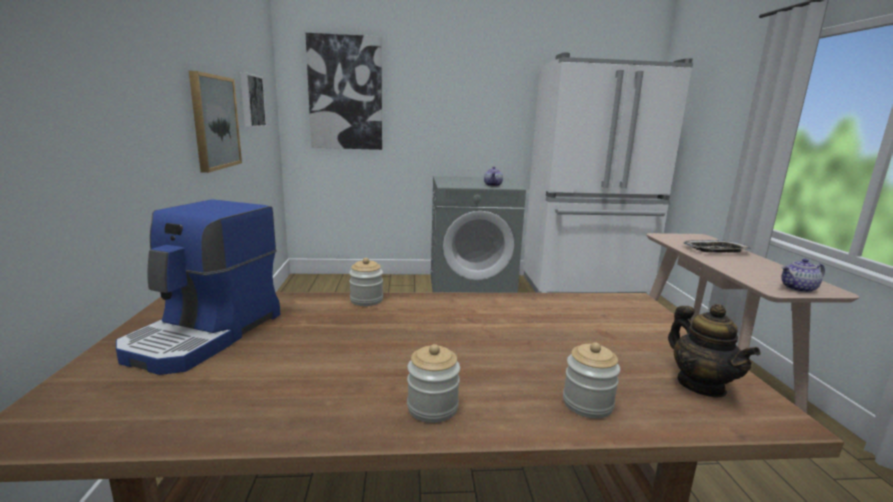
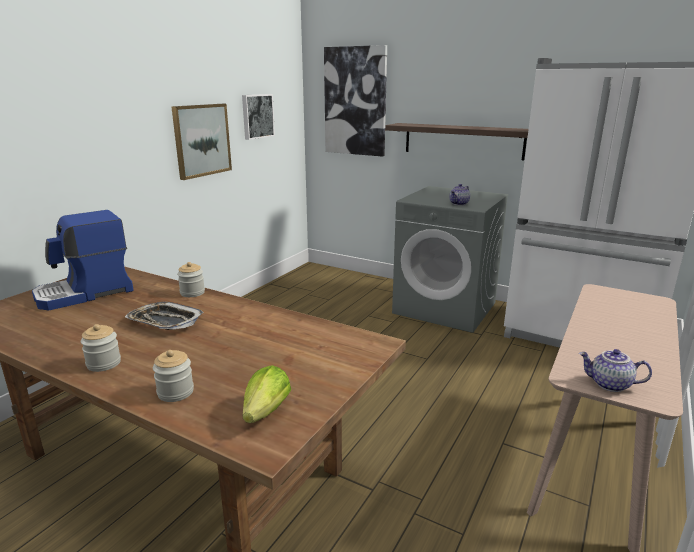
camera: 35 degrees right, 5 degrees up
(463, 131) = (463, 141): none -> shelf
(701, 385) = (266, 411): teapot -> lettuce
(715, 250) = (626, 321): tray -> tray (165, 321)

